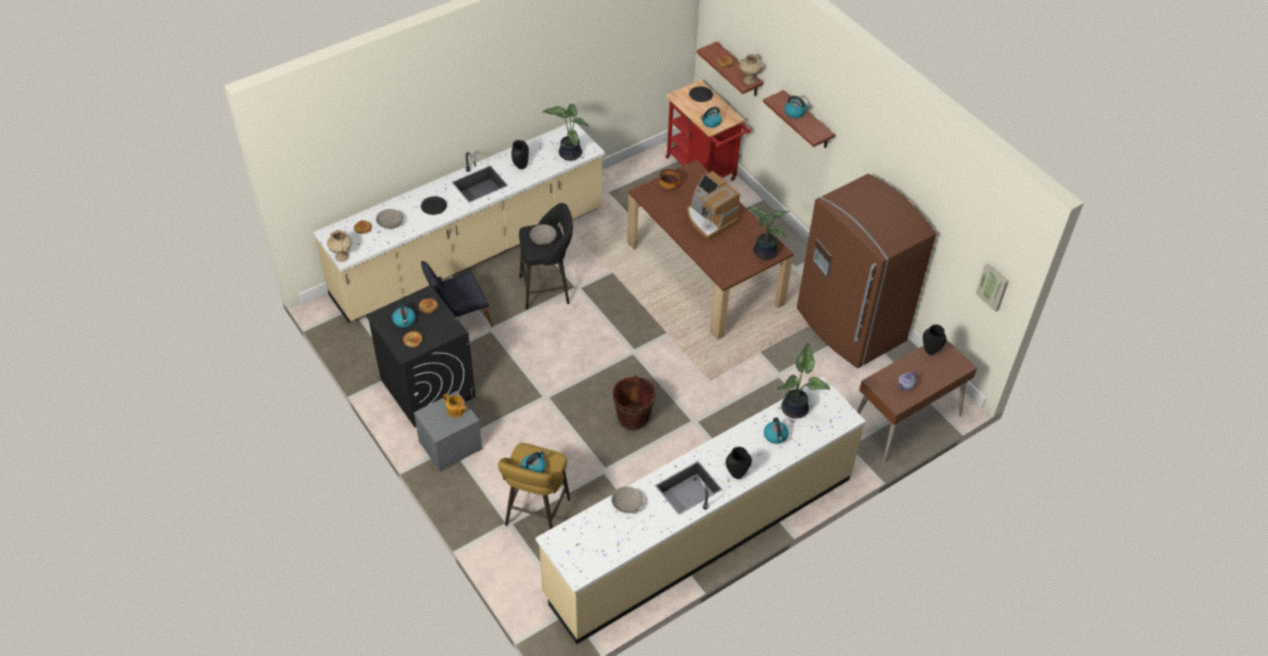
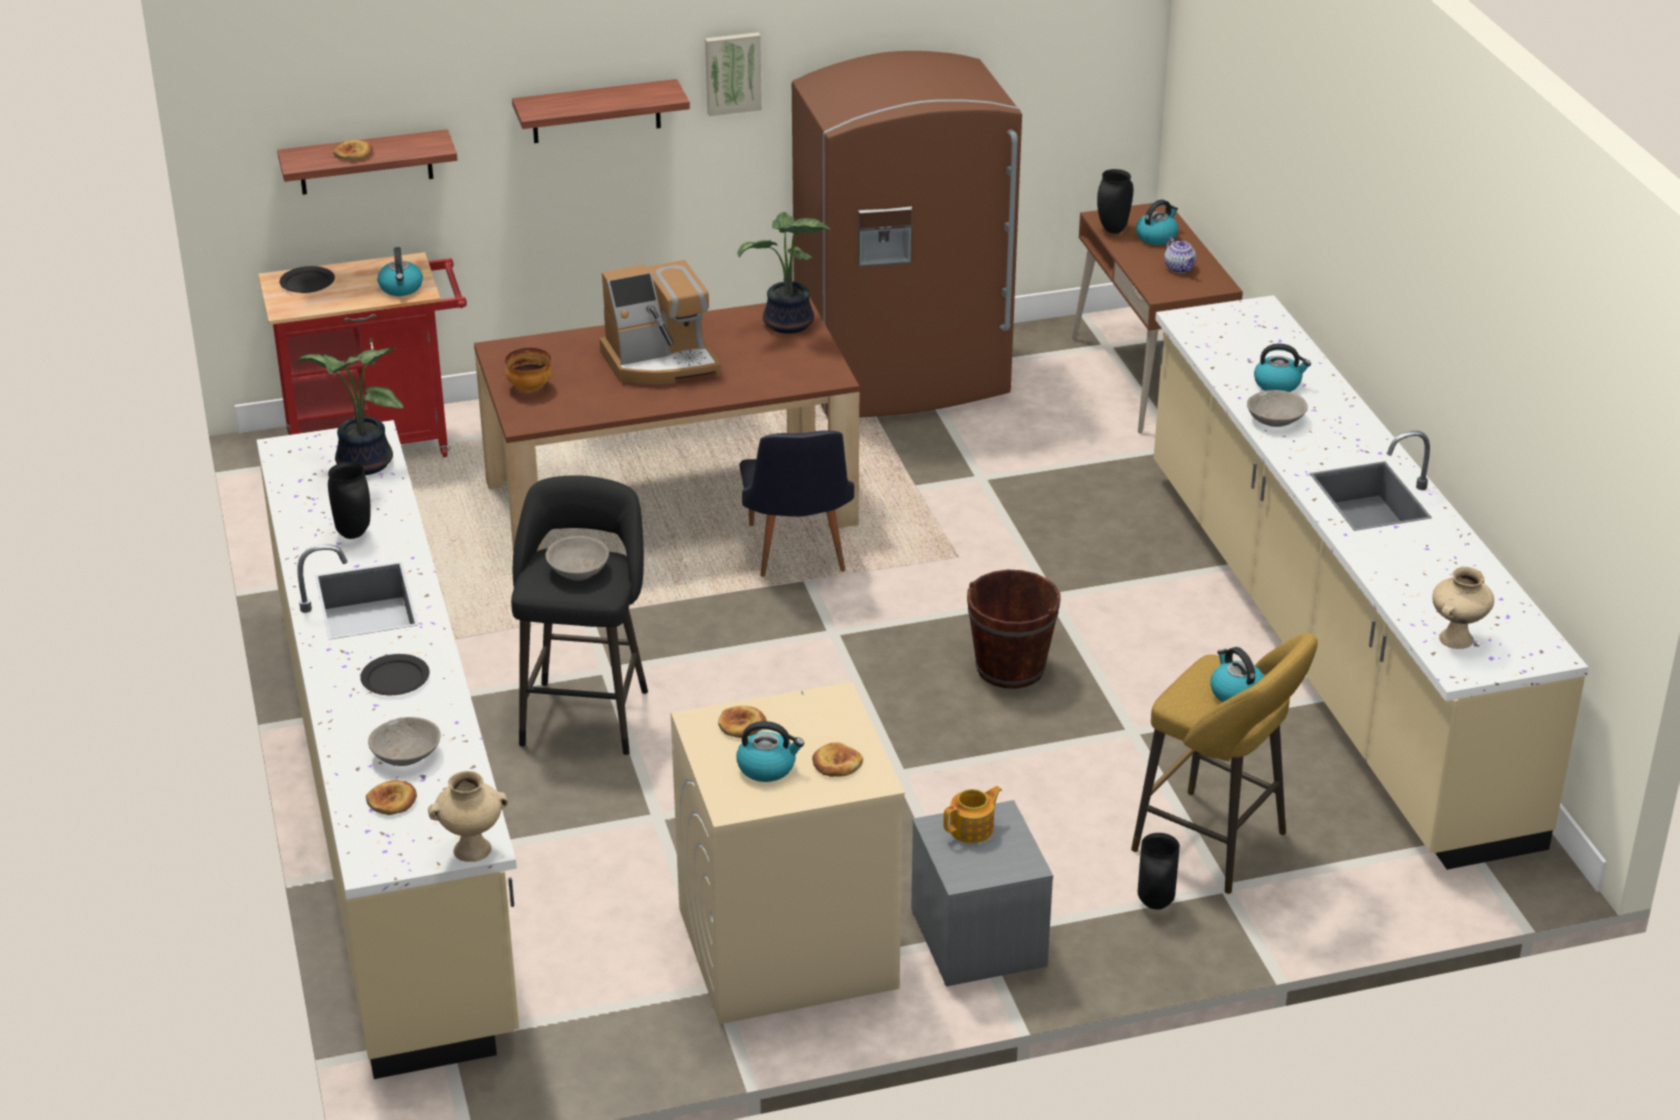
camera: 70 degrees left, 15 degrees down
(427, 387) = (786, 948): black washing machine -> beige washing machine
(459, 320) = (599, 862): black chair -> black chair (797, 555)
(627, 504) = (1392, 569): grey bowl -> grey bowl (1275, 419)
(736, 475) = (1355, 440): black vase -> black vase (1156, 904)
(748, 80) = (431, 141): beige vase -> beige vase (1456, 640)
(795, 113) = (588, 100): kettle -> kettle (1156, 237)
(796, 408) = (1221, 351): potted plant -> none
(993, 286) = (1112, 55): picture -> picture (732, 72)

